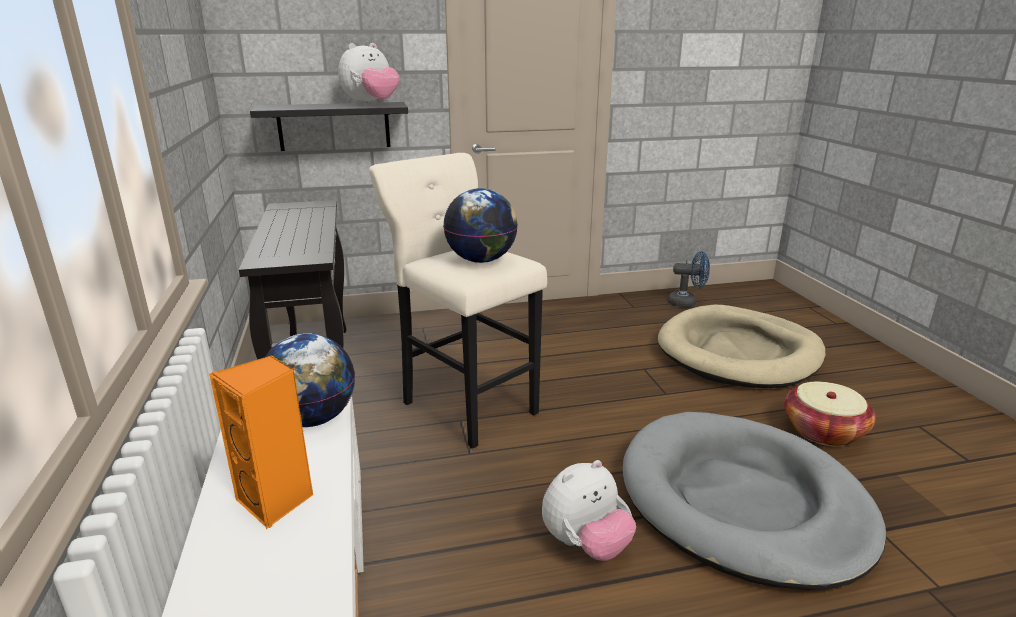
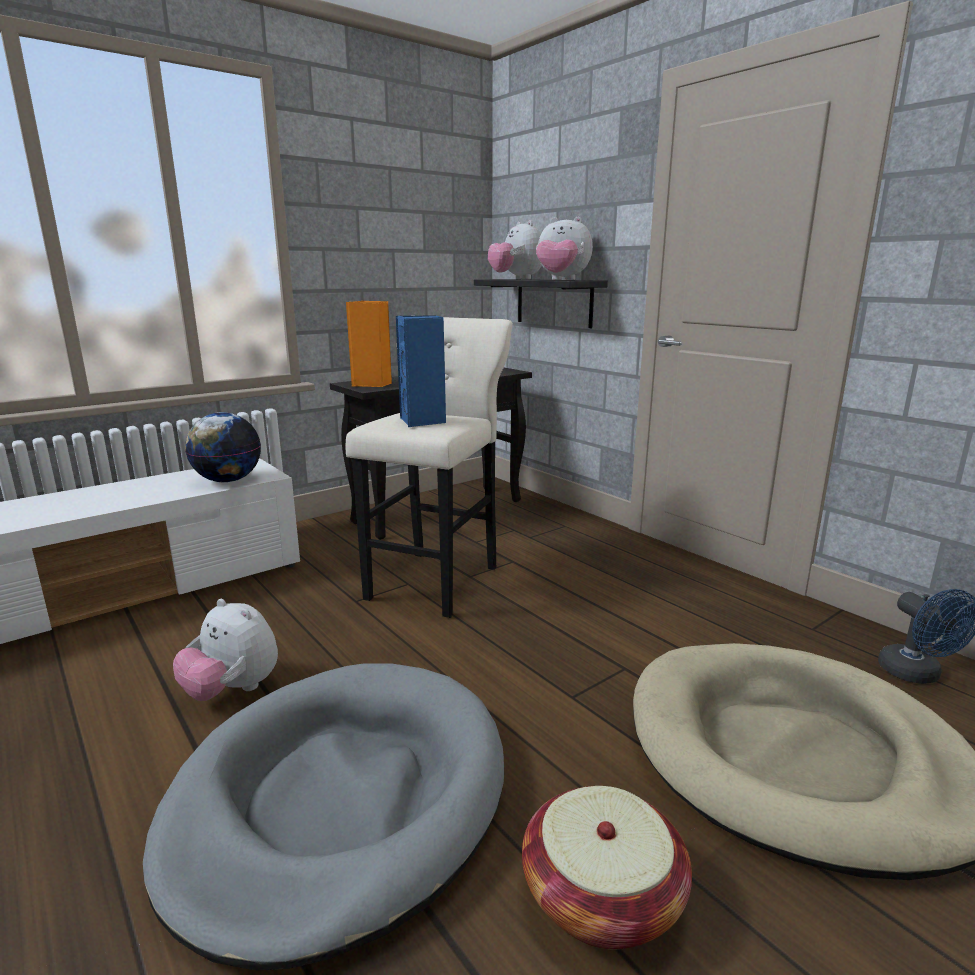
camera: 65 degrees right, 5 degrees down
(277, 501) = (124, 494): orange speaker -> orange speaker (372, 384)
(298, 106) = (516, 279): none -> plush toy
(481, 260) = (423, 421): globe -> blue speaker

